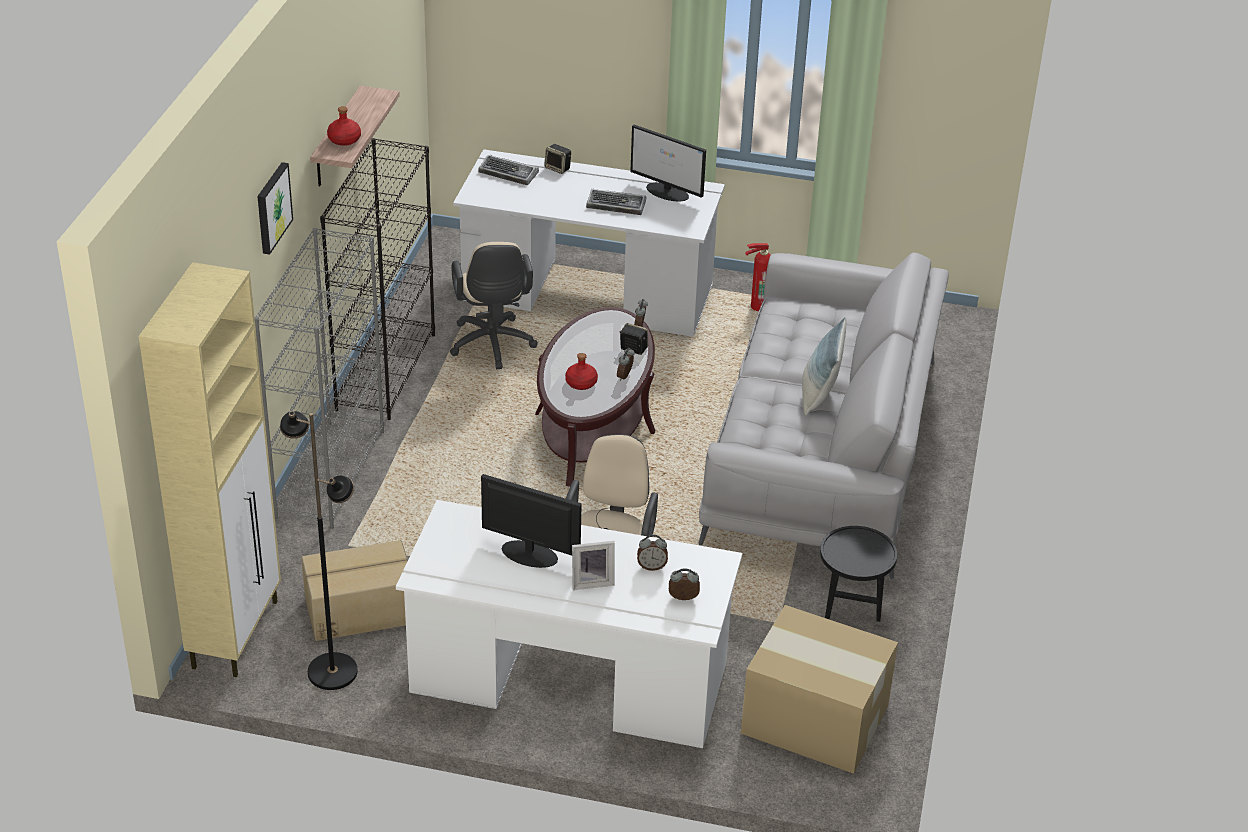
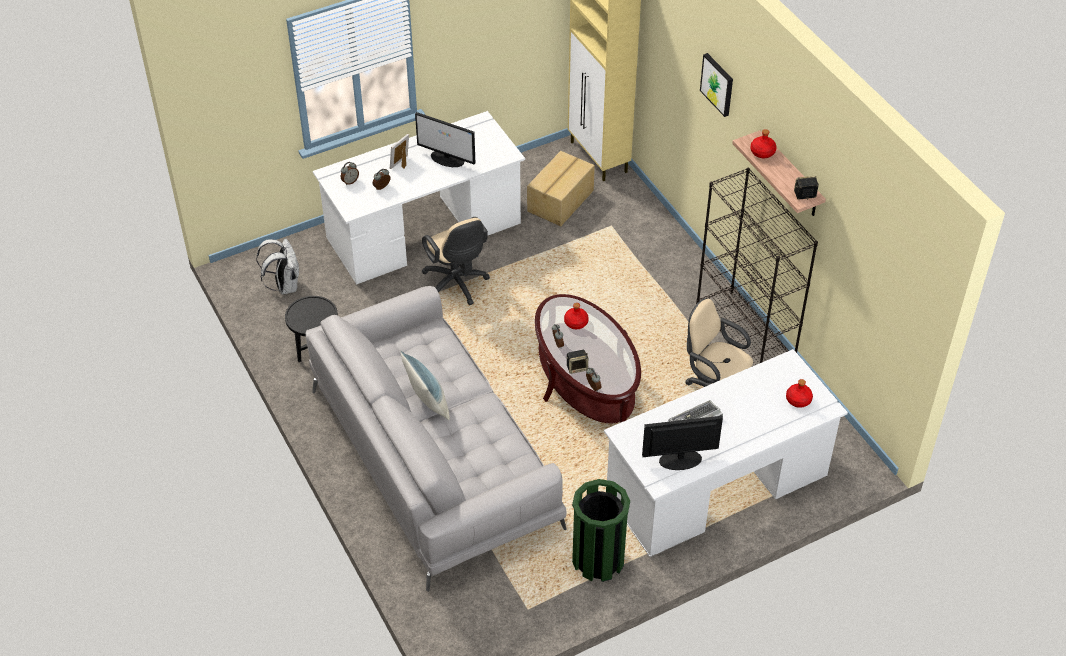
camera: 140 degrees right, 10 degrees up
(330, 473) = (677, 256): grey bookcase -> none
(332, 671) = (534, 169): black floor lamp -> none
(509, 174) = (798, 400): keyboard -> red bottle
(528, 553) = (447, 159): monitor -> monitor turned 45 degrees clockwise
(558, 168) = (776, 429): speaker -> speaker (804, 195)
(757, 306) = (598, 560): fire extinguisher -> green trash can
(816, 721) = (284, 286): cardboard box -> white backpack

